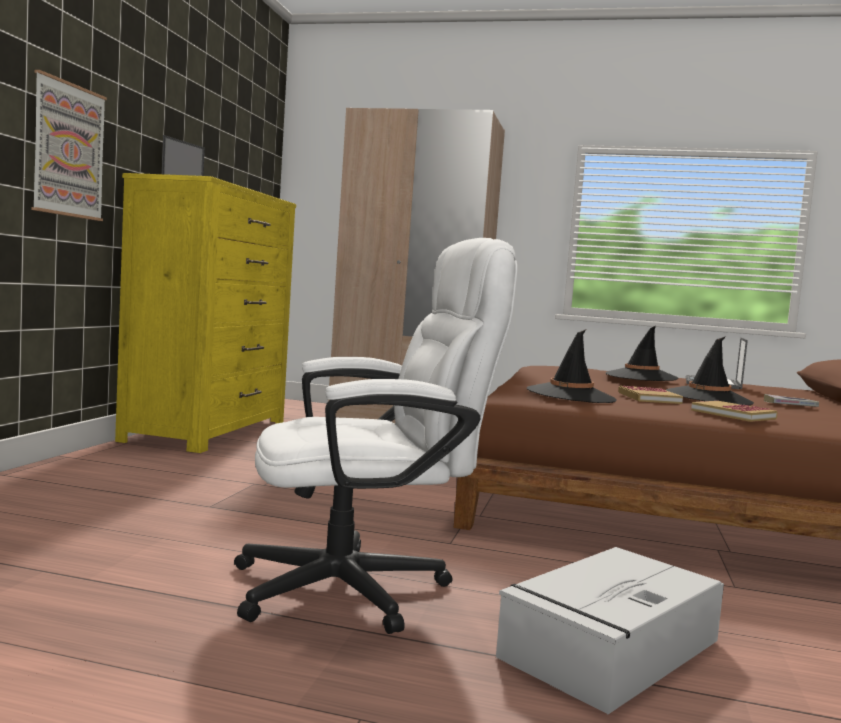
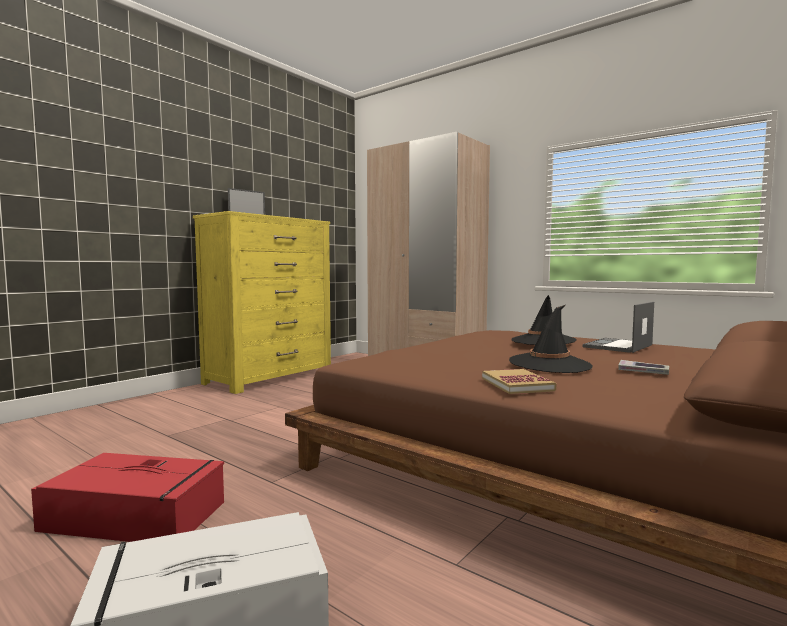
camera: 25 degrees right, 0 degrees up
(68, 150) = (144, 206): picture -> none
(362, 588) = (137, 516): white office chair -> red storage box
(571, 395) = (402, 362): black hat -> none
(649, 398) = (479, 364): book -> none

